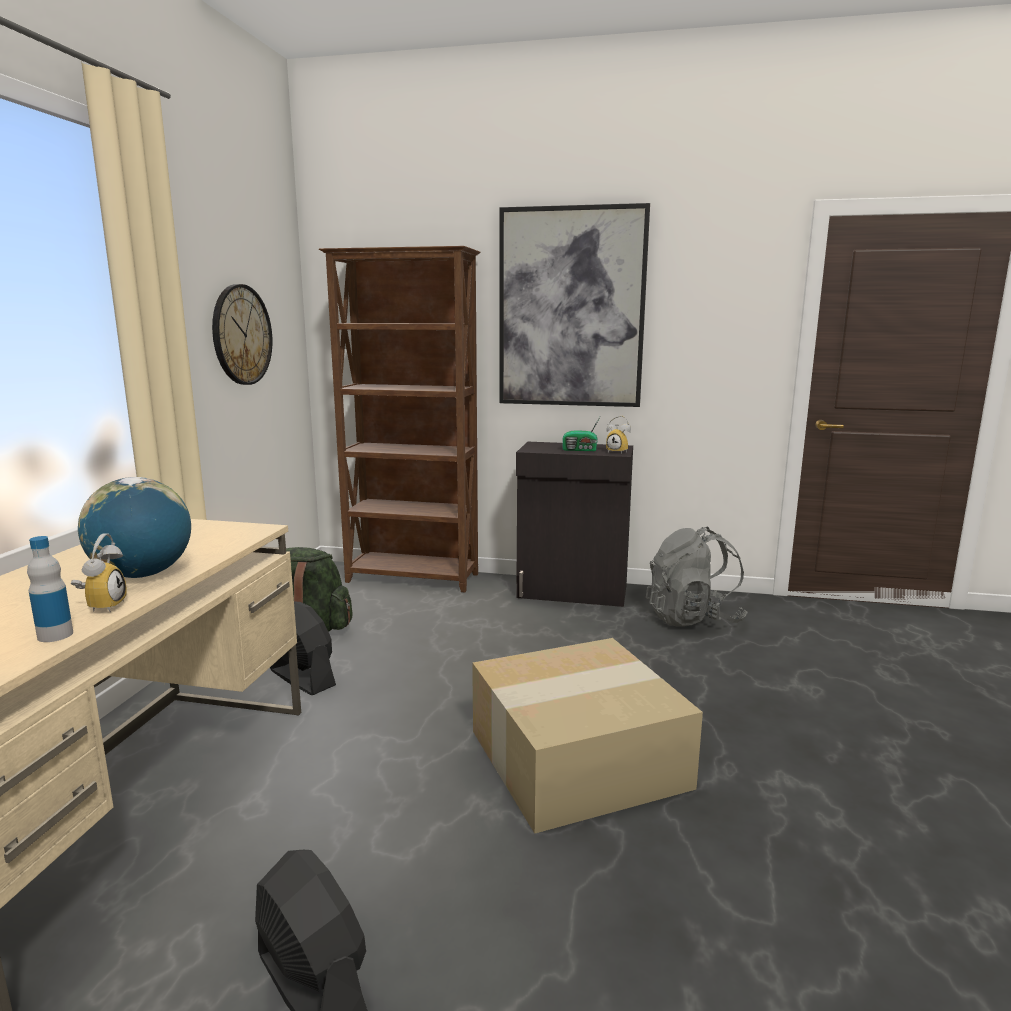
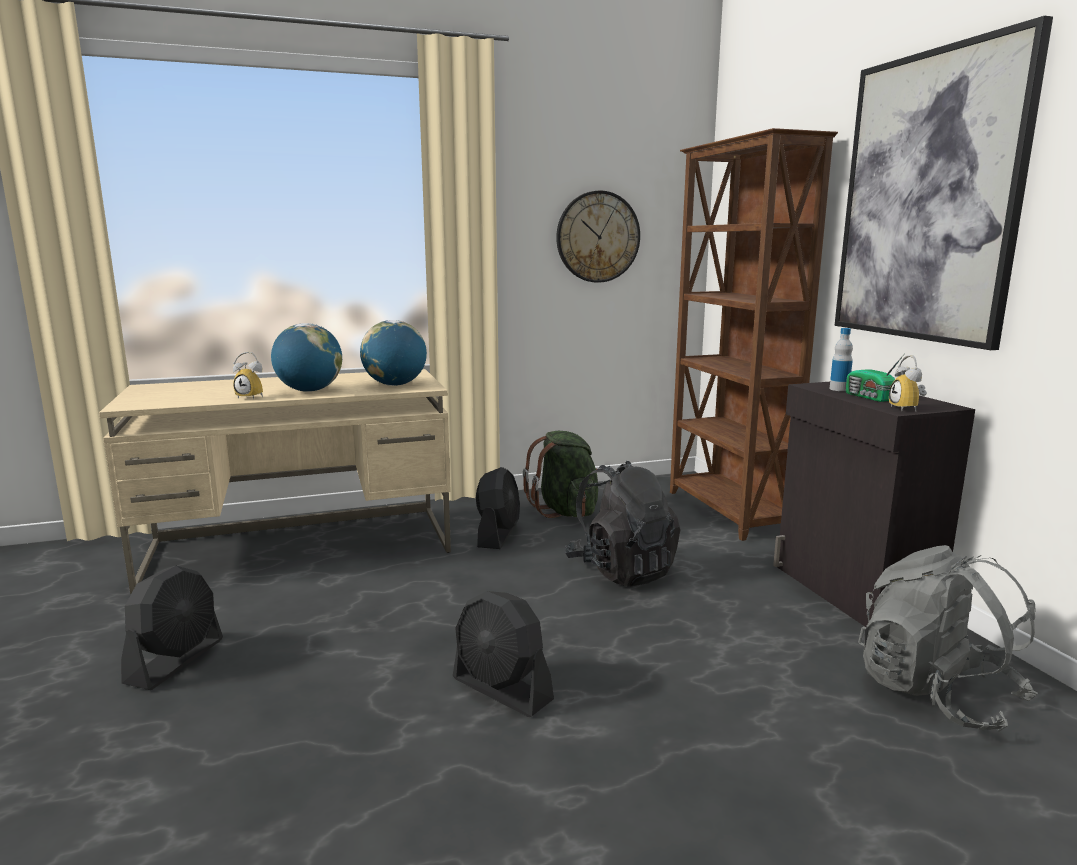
camera: 60 degrees right, 0 degrees up
(55, 635) = (206, 401): bottle -> bottle (839, 389)
(102, 606) = (253, 397): alarm clock -> alarm clock turned 45 degrees clockwise
(212, 537) = (395, 385): none -> globe
(450, 647) = (621, 570): none -> black backpack
(578, 756) = (502, 690): cardboard box -> black fan

